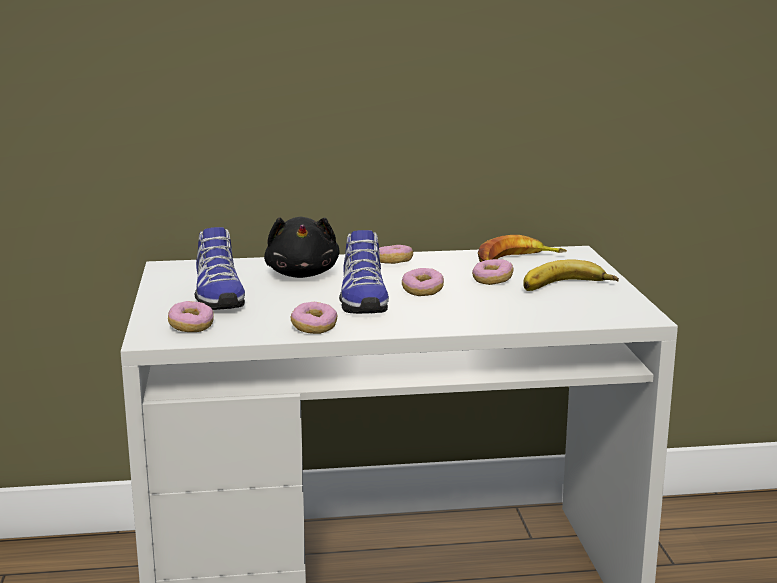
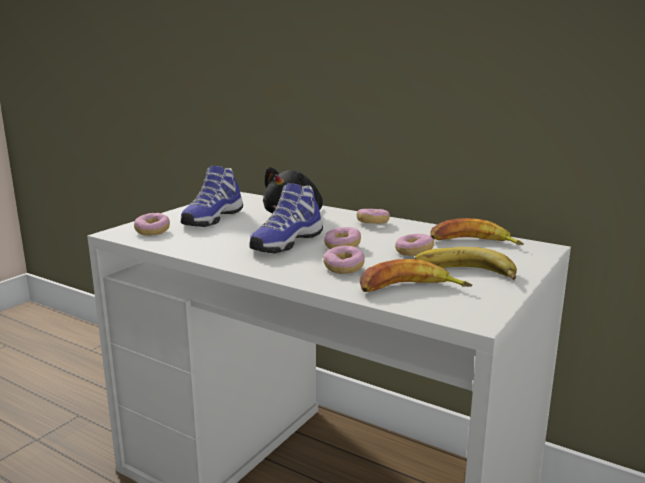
camera: 40 degrees right, 0 degrees up
(314, 328) = (211, 251): donut -> donut (343, 268)
(556, 310) = (410, 289): none -> banana

